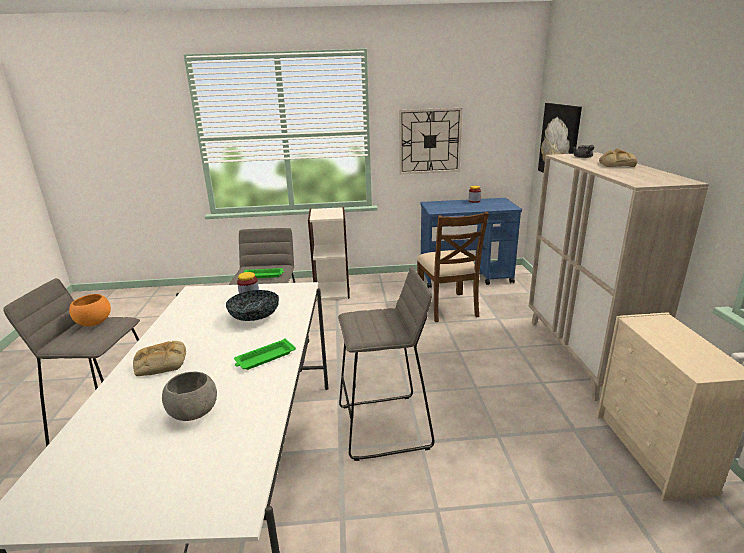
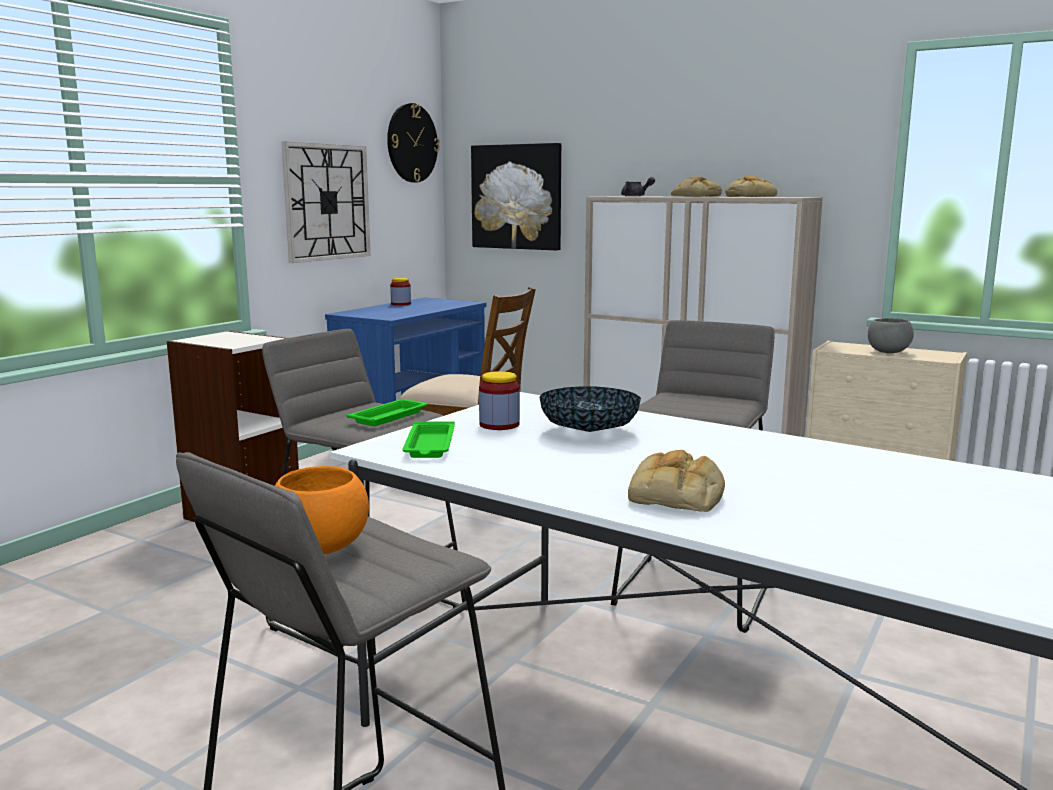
camera: 55 degrees left, 10 degrees down
(193, 413) = (876, 493): grey bowl -> grey bowl (887, 352)
(264, 358) = (749, 444): green tray -> green tray (430, 446)
(507, 101) = (412, 143): none -> wall clock
(635, 174) = (750, 196): none -> bread

